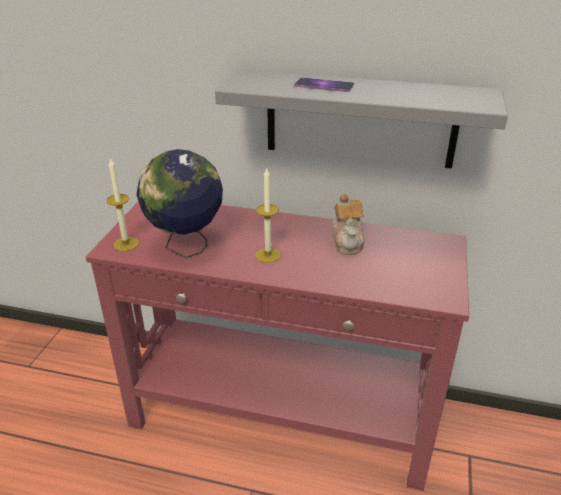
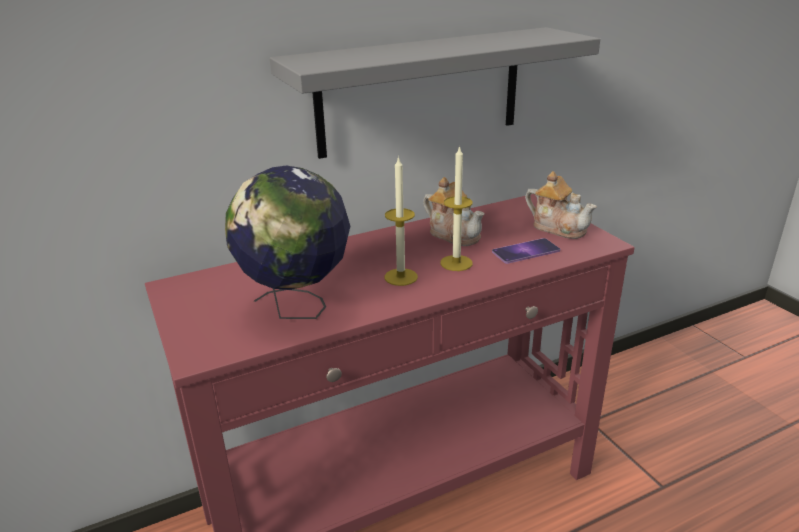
camera: 40 degrees left, 5 degrees down
(126, 244) = (212, 340): candle -> candle (456, 263)
(324, 85) = (403, 50): phone -> phone (525, 251)
(432, 271) = (558, 227): none -> teapot

